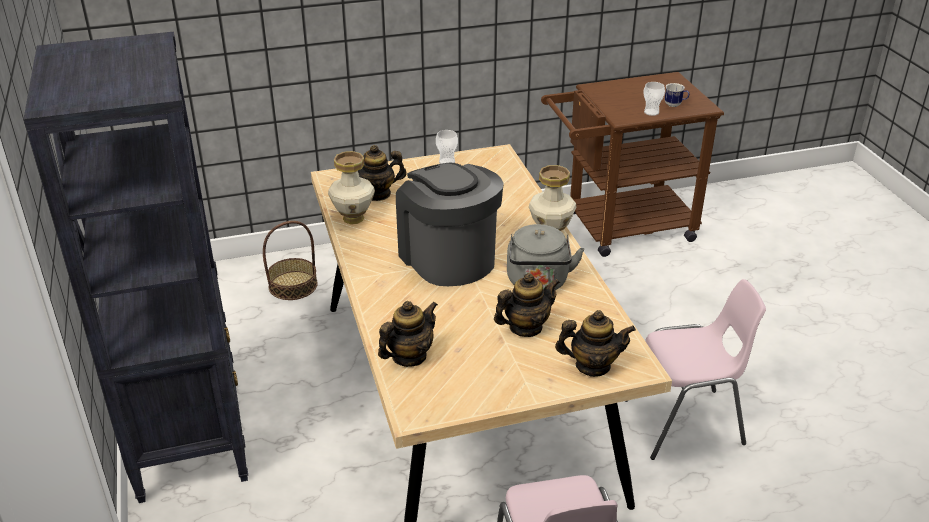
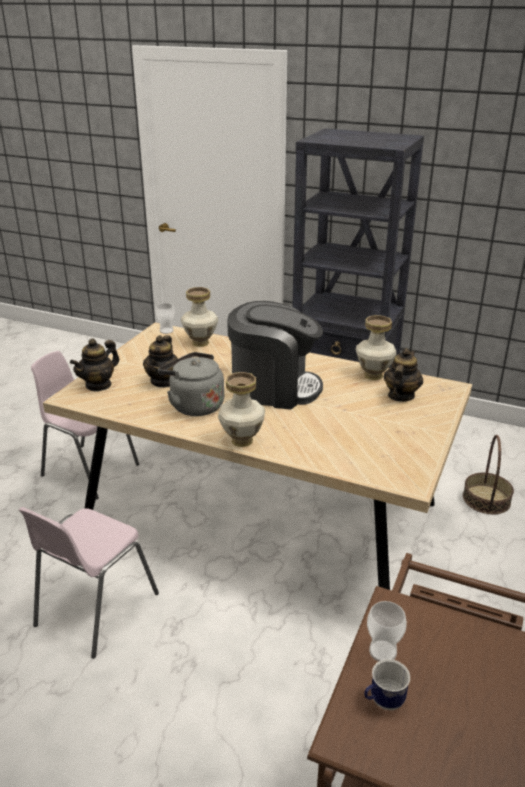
camera: 130 degrees right, 5 degrees down
(409, 356) = (200, 342): teapot -> vase
(447, 162) = (424, 447): cup -> cup (166, 331)

